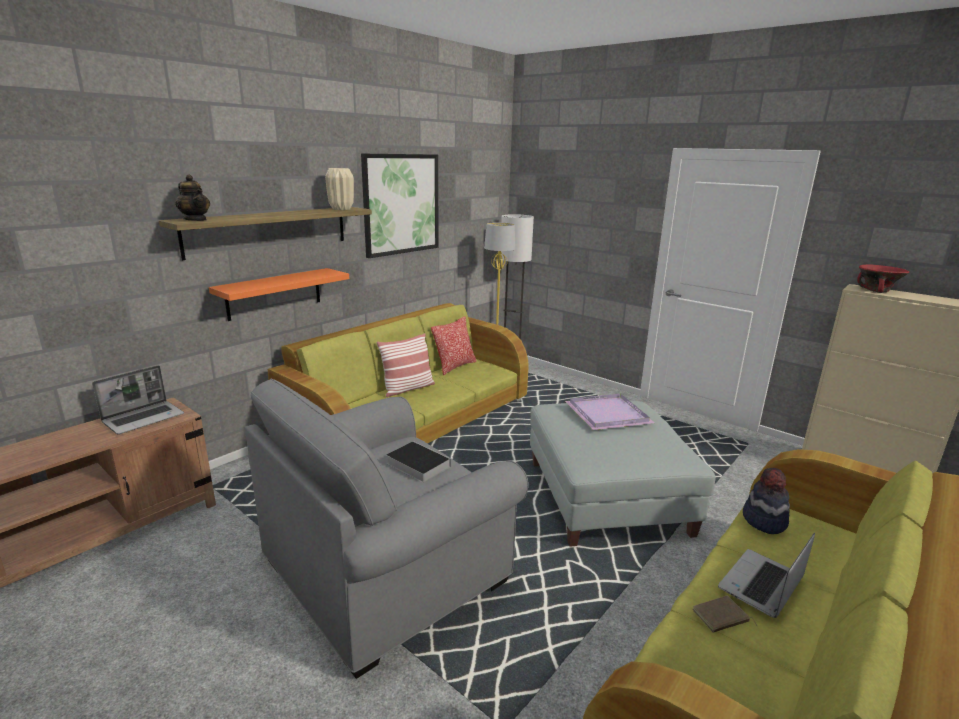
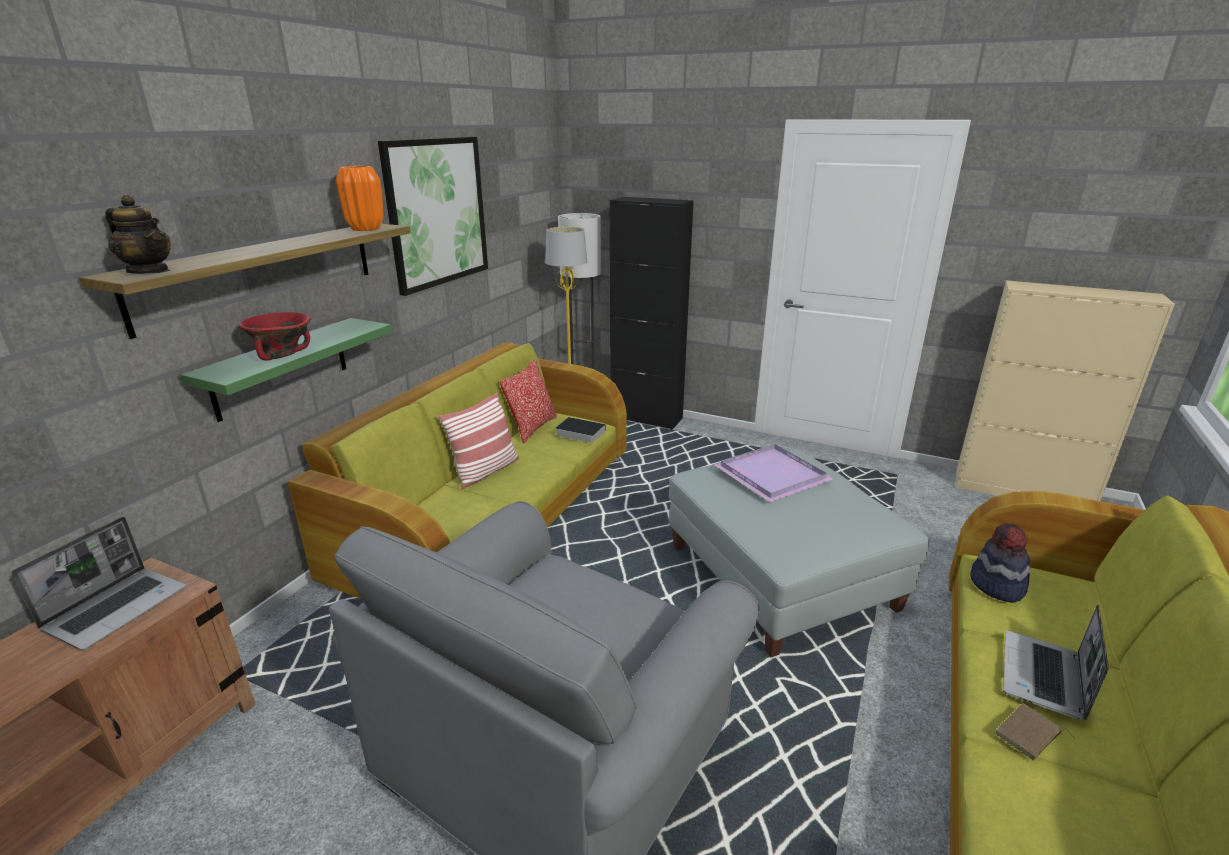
camera: 15 degrees left, 5 degrees up
(274, 293) = (281, 368): orange shelf -> green shelf
(341, 209) = (365, 229): beige vase -> orange vase
(416, 464) = (589, 605): book -> book (579, 433)
(556, 376) = (646, 418): none -> black cabinet
(877, 290) = (1042, 286): red bowl -> red bowl (282, 354)

